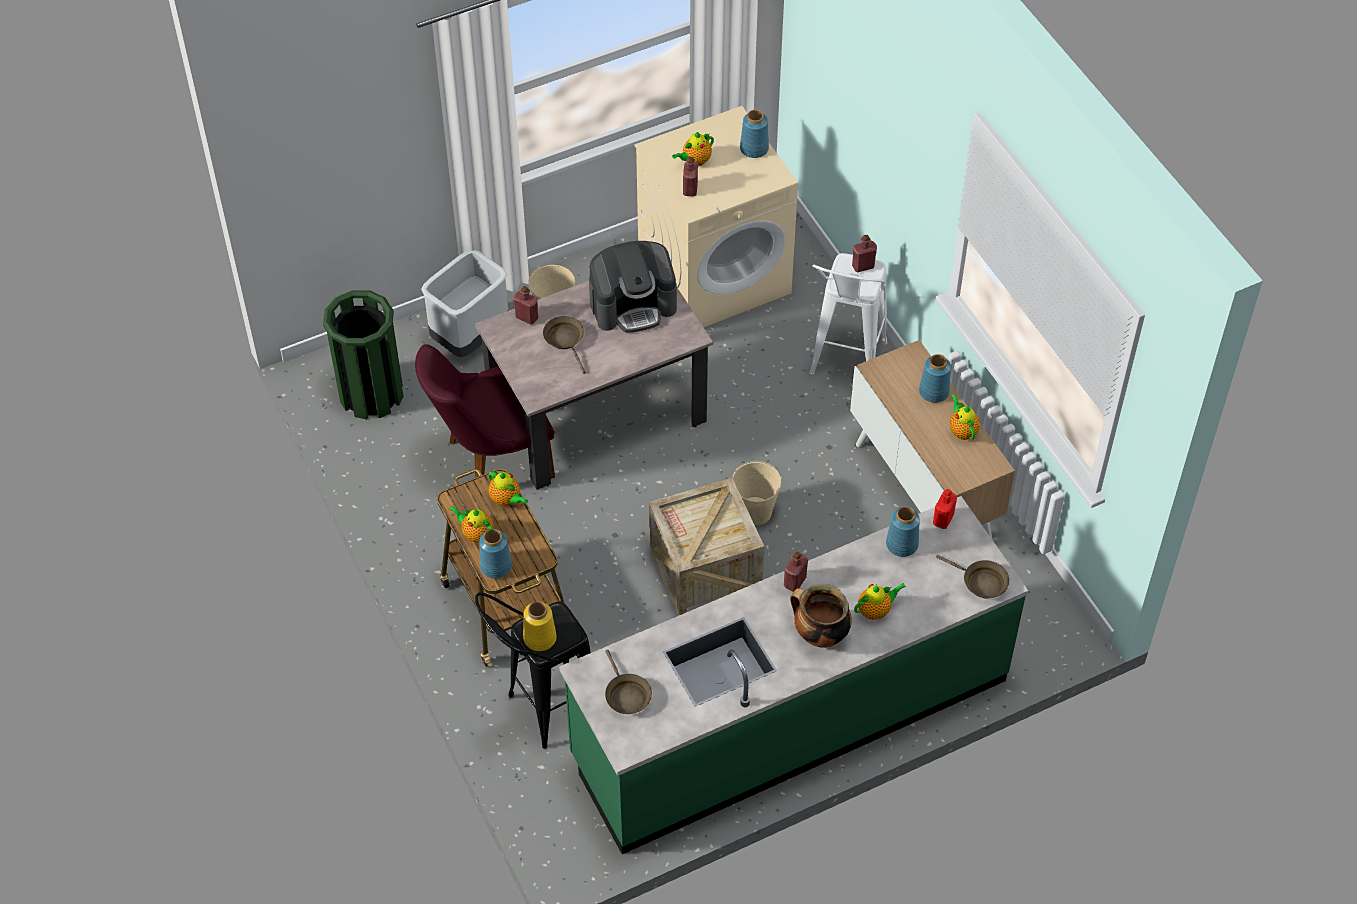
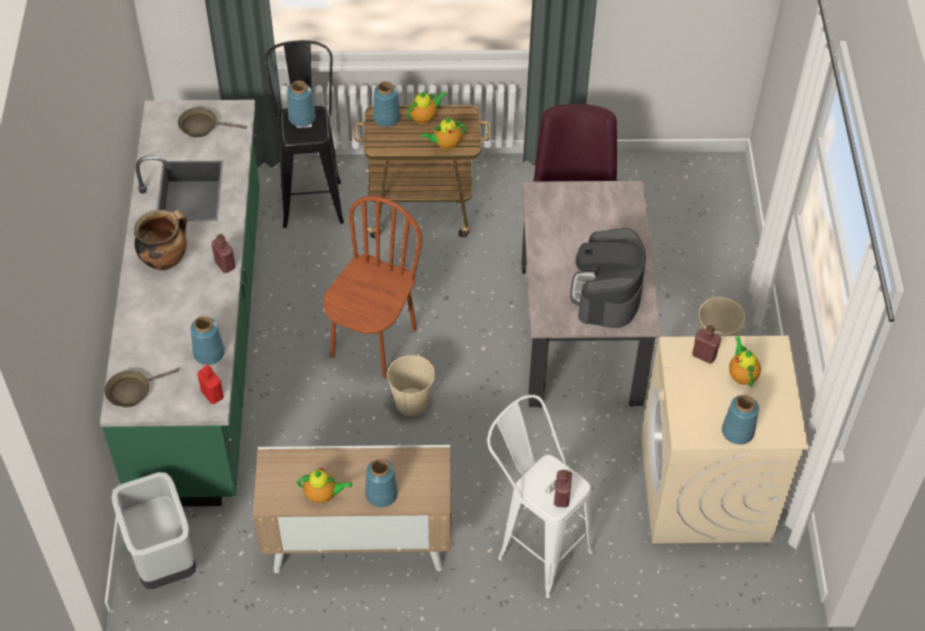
camera: 115 degrees right, 0 degrees up
(371, 394) = (682, 193): green trash can -> none
(470, 337) = (715, 276): grey trash can -> grey trash can (165, 559)
(527, 317) = (631, 216): red bottle -> none
(539, 638) = (302, 117): yellow vase -> blue vase
(565, 340) = (590, 232): brown frying pan -> none
(705, 571) = (373, 343): crate -> brown chair
(876, 610) = (160, 306): teapot -> none

